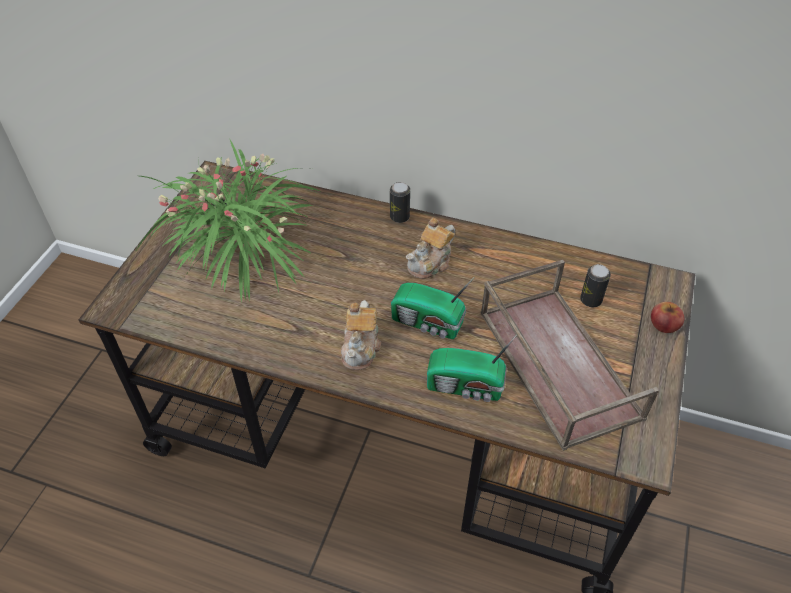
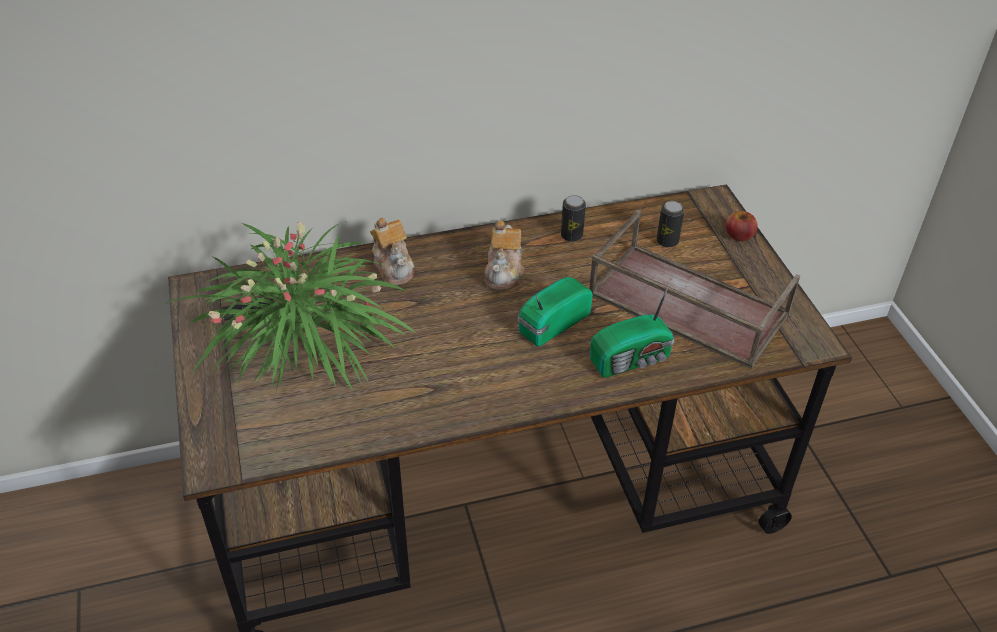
camera: 35 degrees left, 5 degrees down
(361, 348) = (511, 374): teapot -> teapot (394, 267)
(399, 217) = (435, 244): can -> can (571, 235)
(428, 323) = (551, 324): radio -> radio turned 150 degrees clockwise

